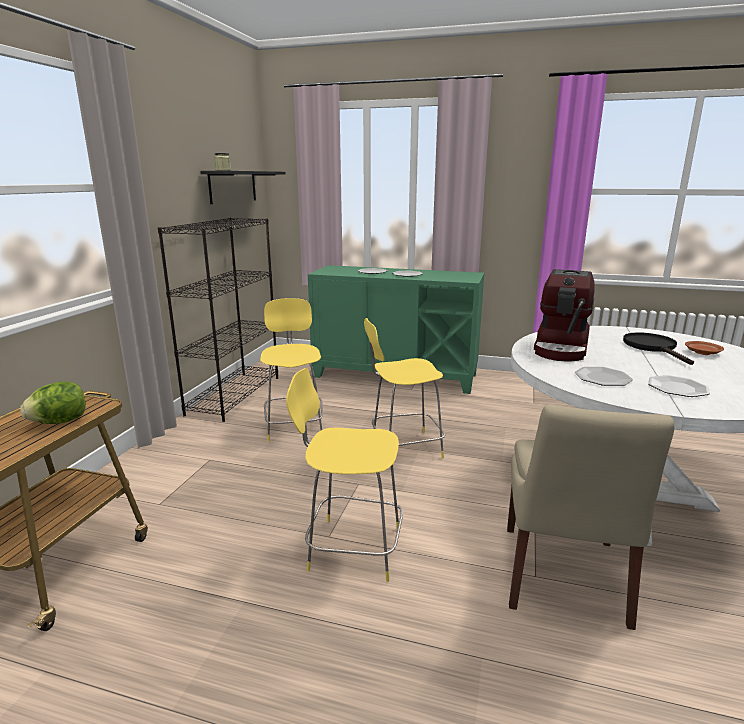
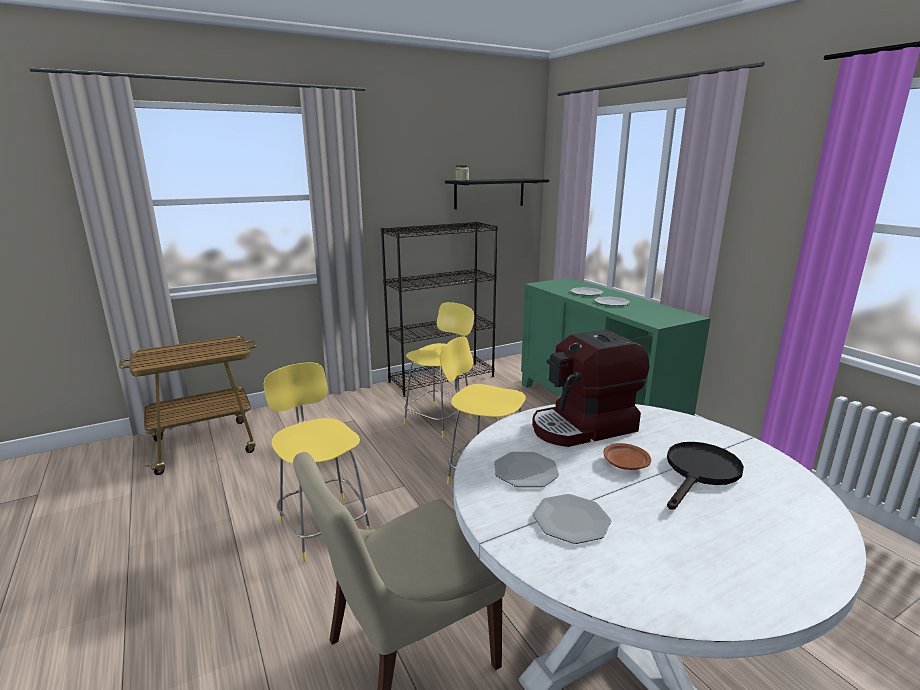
camera: 45 degrees right, 0 degrees up
(60, 422) = (206, 354): lettuce -> none
(702, 352) = (754, 508): brown plate -> brown plate (625, 463)

